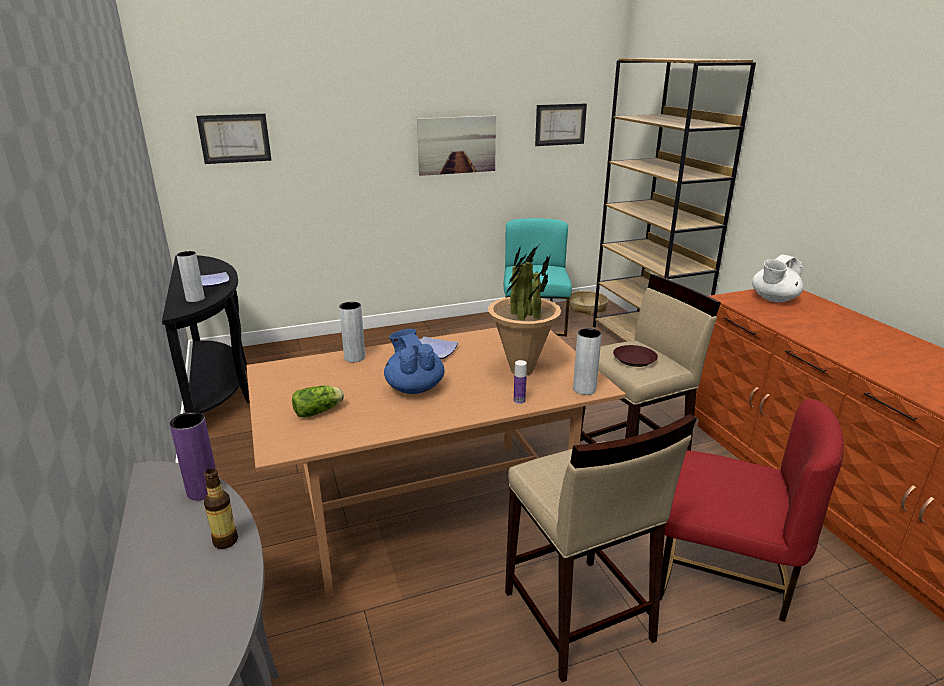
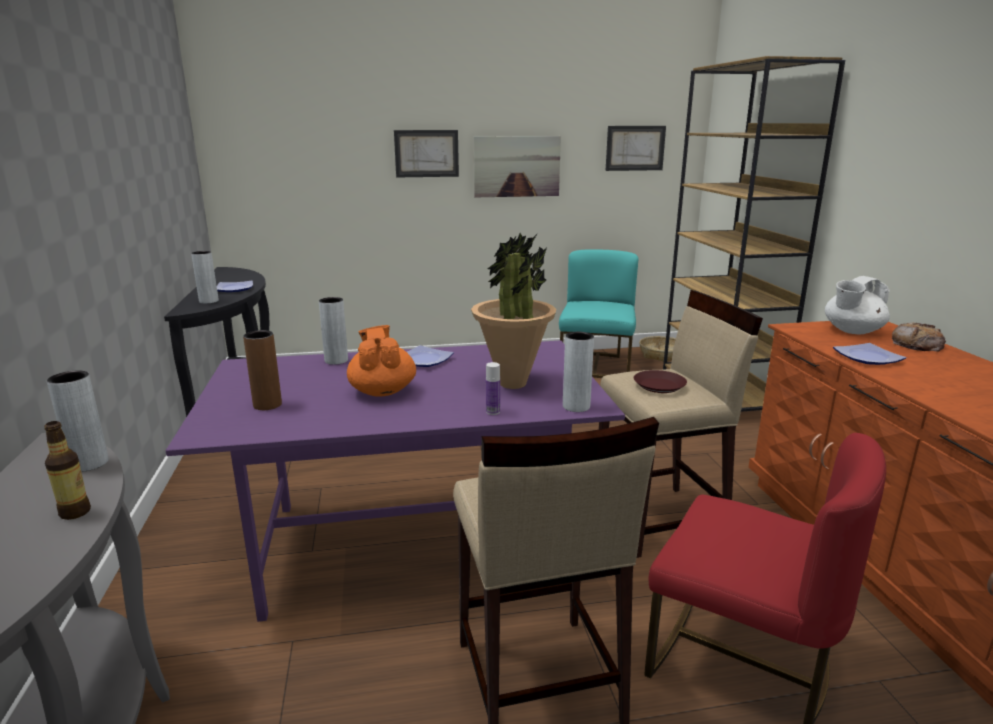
camera: 10 degrees right, 5 degrees down
(203, 491) = (89, 463): purple vase -> grey vase
(235, 138) = (283, 150): picture -> picture (426, 153)
(320, 411) = (267, 405): lettuce -> brown vase
(414, 387) = (382, 391): blue teapot -> orange teapot
(431, 510) = (409, 543): brown dining table -> purple dining table
(793, 326) = (866, 357): none -> plate
(825, 309) = (917, 344): none -> bread

